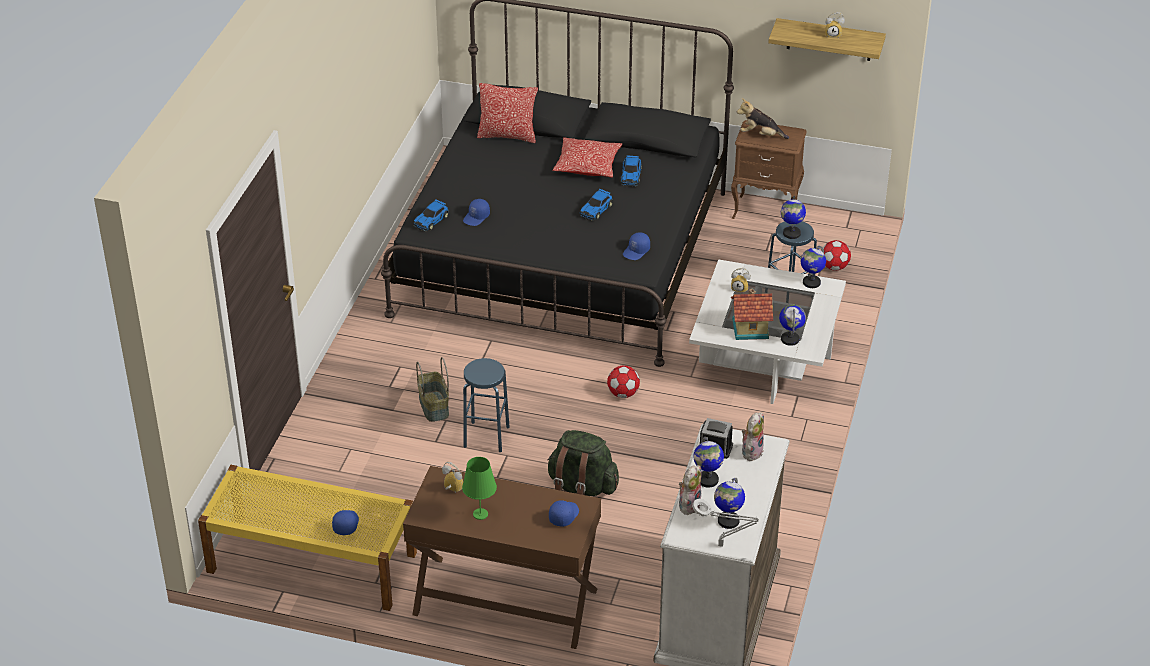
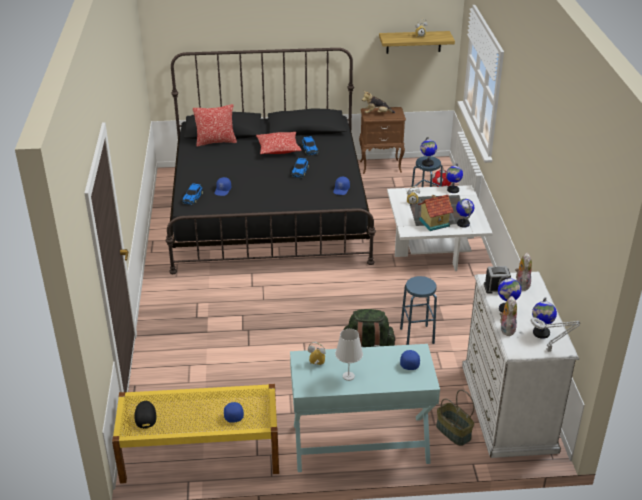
camera: 20 degrees left, 5 degrees down
(246, 500) = (145, 416): none -> black cap
(433, 406) = (234, 323): basket -> basket (452, 432)
(480, 514) = (348, 376): green table lamp -> white table lamp
(486, 436) = (282, 334): blue stool -> blue stool (417, 335)
(505, 602) = (360, 444): brown desk -> turquoise desk
(623, 393) = (358, 286): football -> none

